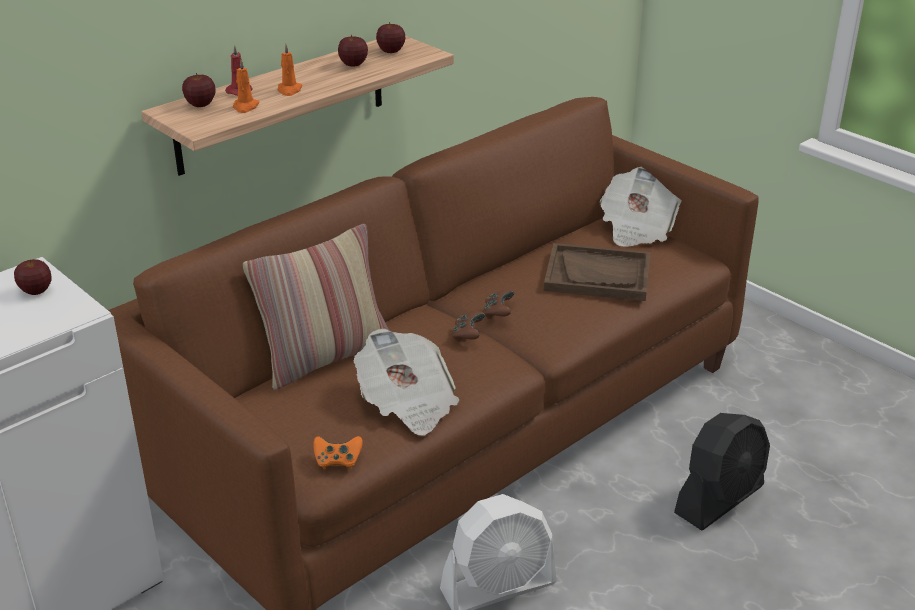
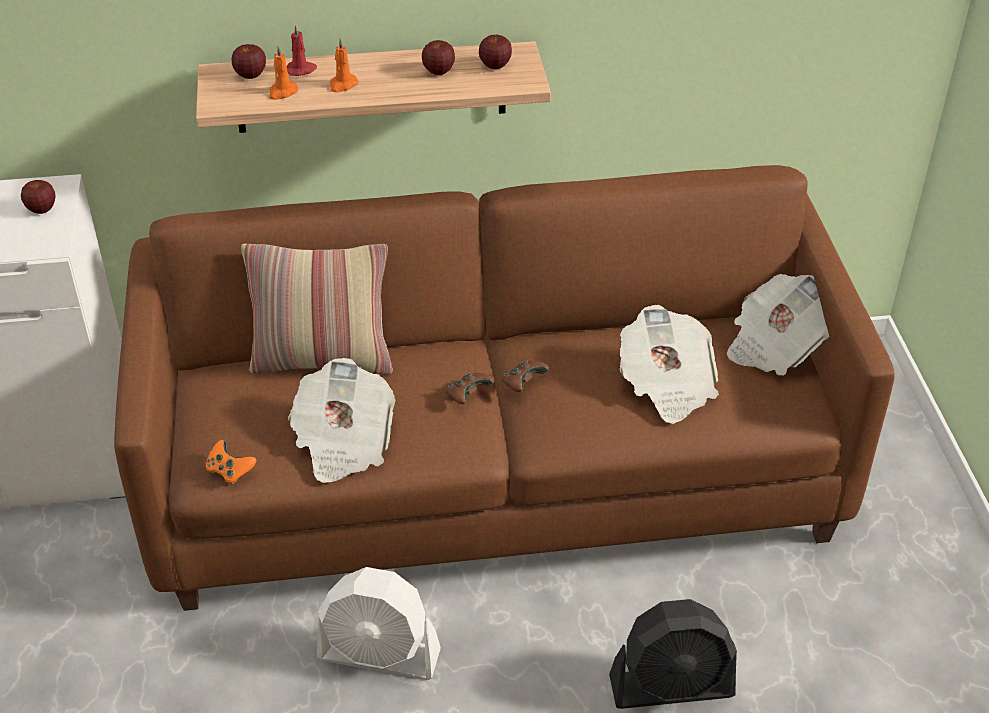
camera: 35 degrees right, 10 degrees up
(598, 275) = (667, 385): brown tray -> newspaper

